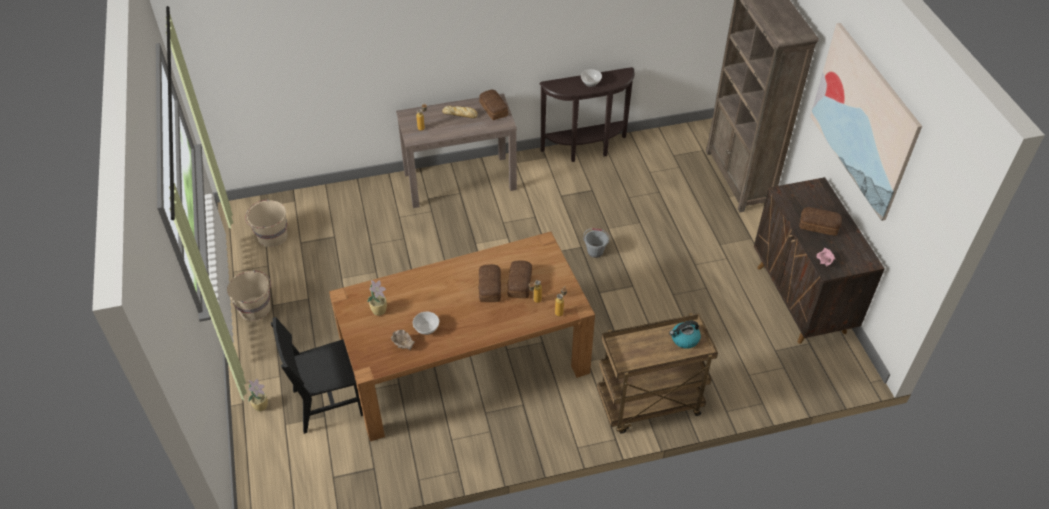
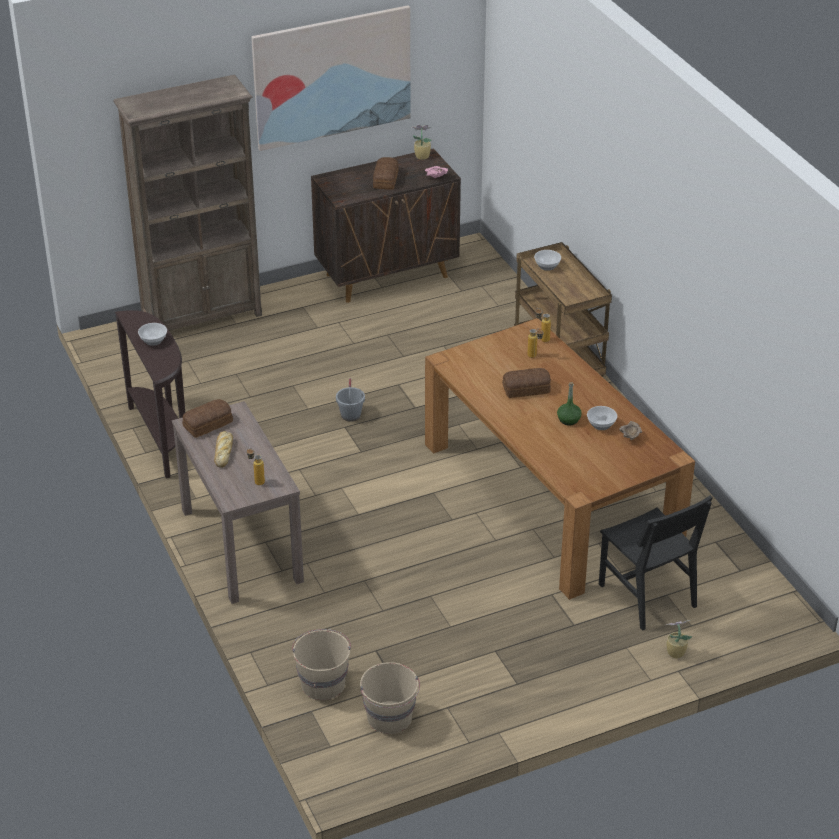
camera: 100 degrees left, 10 degrees down
(255, 308) = (527, 699): beige bucket -> beige bucket (322, 683)
(379, 310) = (588, 463): potted plant -> potted plant (421, 156)
(440, 308) = (568, 420): none -> green bottle
(519, 284) = (513, 370): bread -> none
(684, 339) = (547, 266): kettle -> bowl

